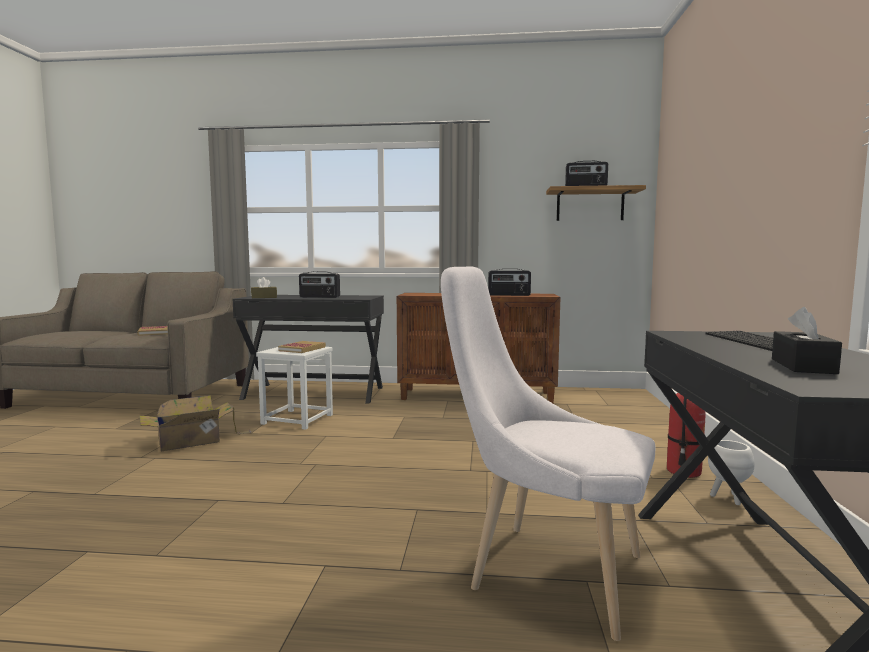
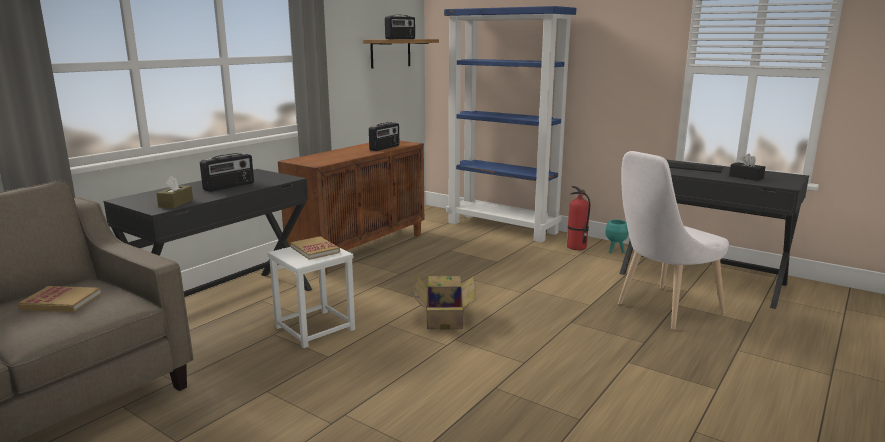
camera: 60 degrees left, 10 degrees up
(192, 441) = (312, 390): cardboard box -> cardboard box (445, 316)
(658, 426) = (503, 227): none -> blue bookcase
(728, 498) = (615, 251): white planter -> turquoise planter

